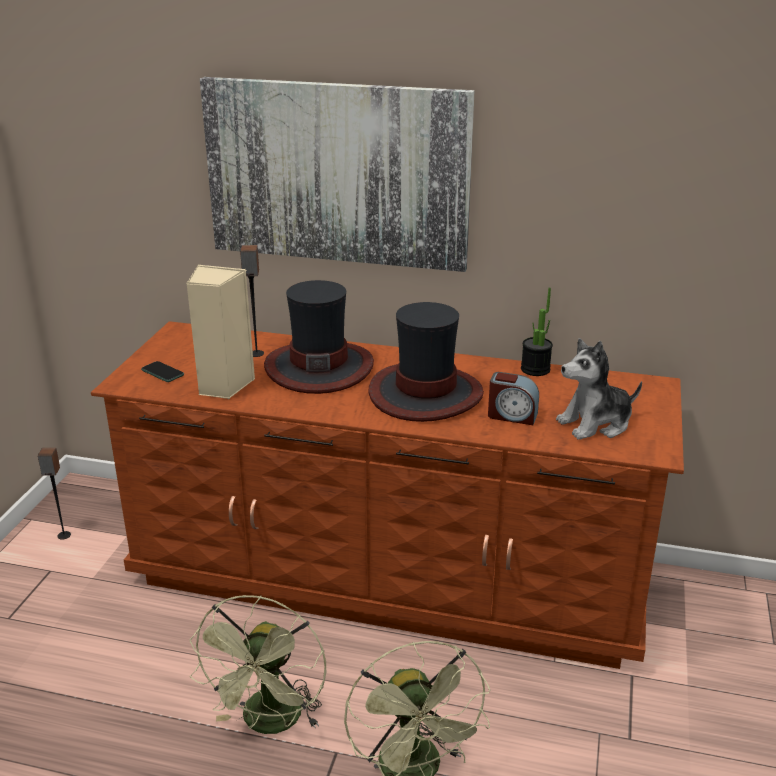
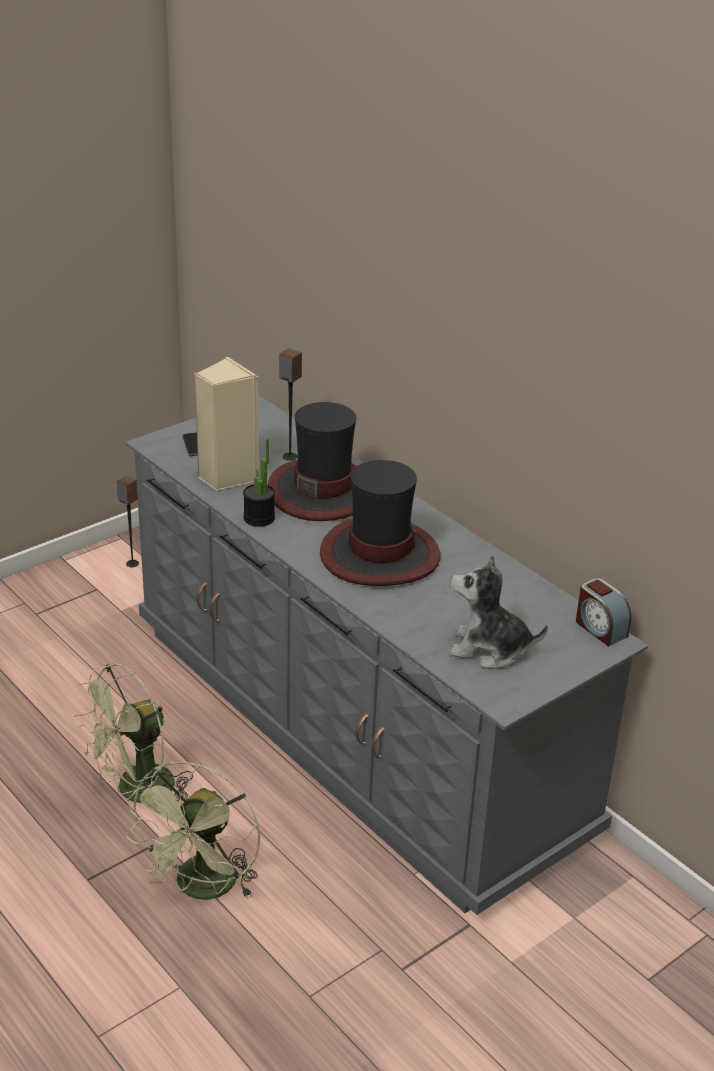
camera: 35 degrees right, 5 degrees up
(337, 173) = (392, 303): picture -> none
(388, 576) = (352, 727): brown dresser -> grey dresser
(512, 415) = (425, 608): alarm clock -> alarm clock (600, 628)
(535, 369) = (514, 574): potted plant -> potted plant (259, 518)

